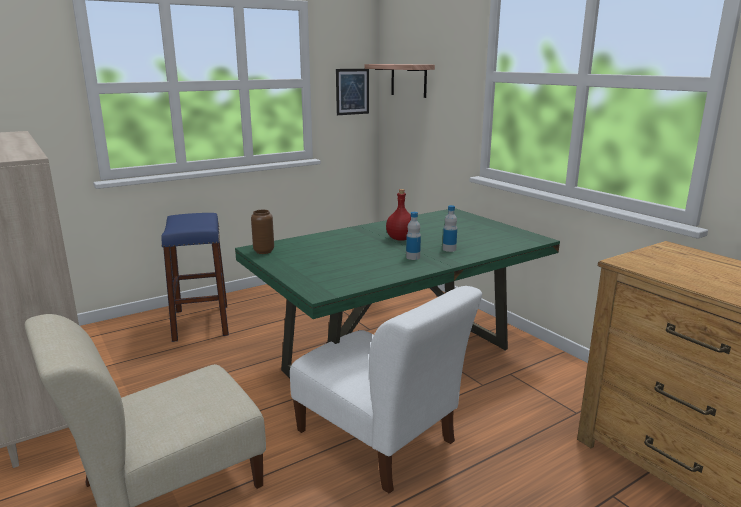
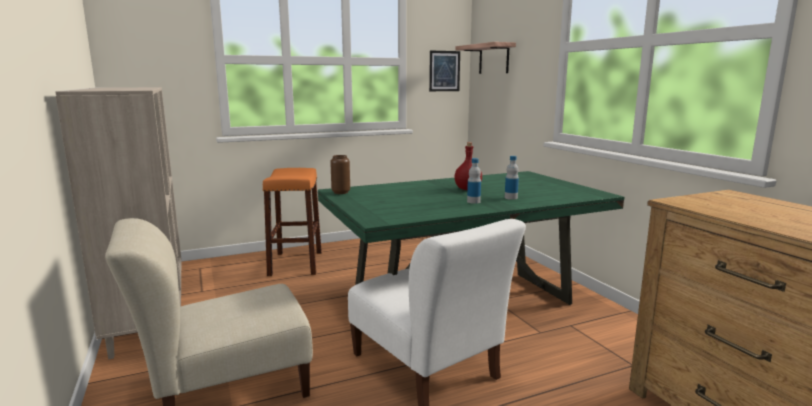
camera: 10 degrees right, 5 degrees down
(201, 322) = (296, 263): blue stool -> orange stool

